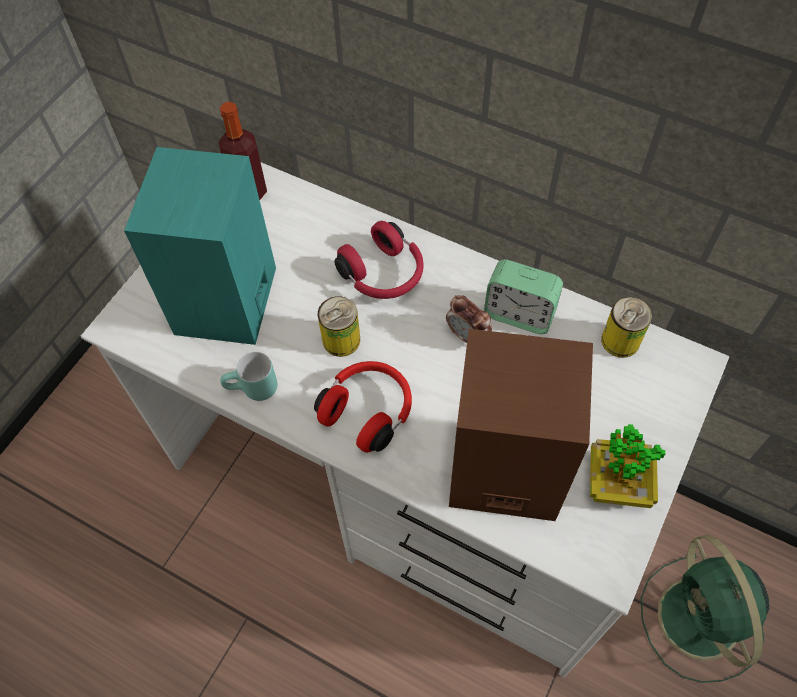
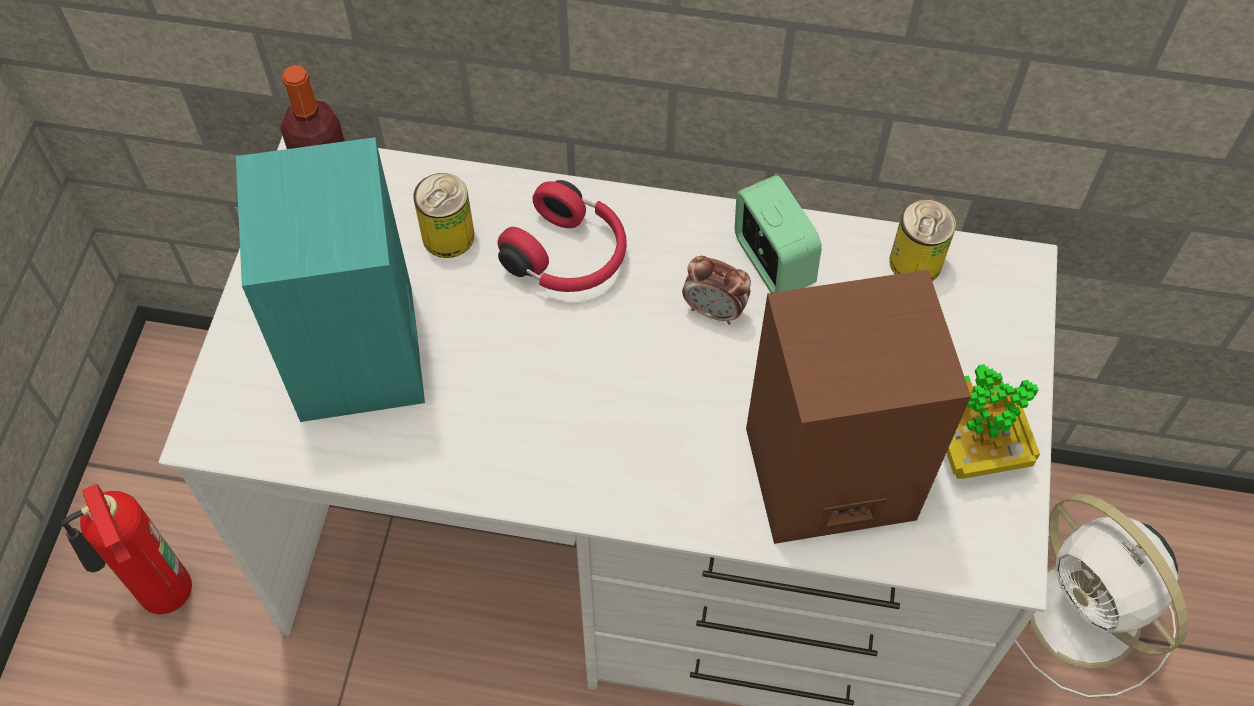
camera: 20 degrees left, 0 degrees up
(115, 423) = (161, 595): none -> fire extinguisher
(253, 391) = (447, 468): turquoise mug -> none
(341, 340) = (544, 363): can -> can (448, 236)
(368, 410) = (619, 448): red headphones -> none
(519, 314) = (772, 262): alarm clock -> alarm clock turned 120 degrees counterclockwise
(700, 622) = (1087, 618): green fan -> white fan

